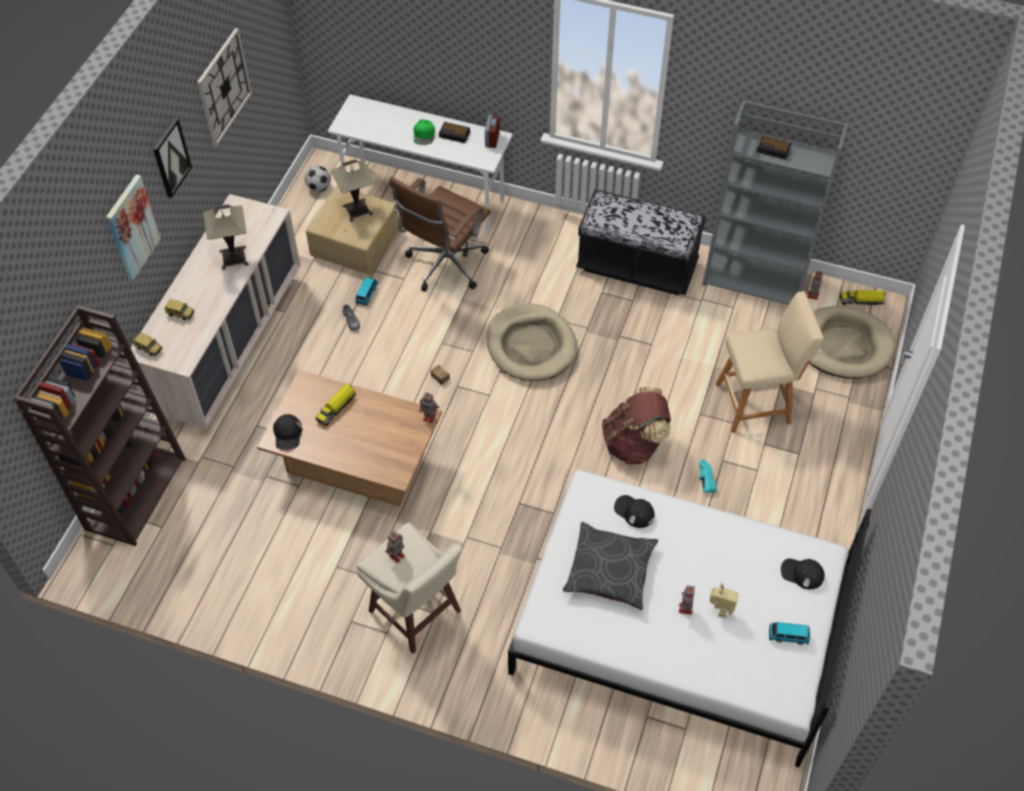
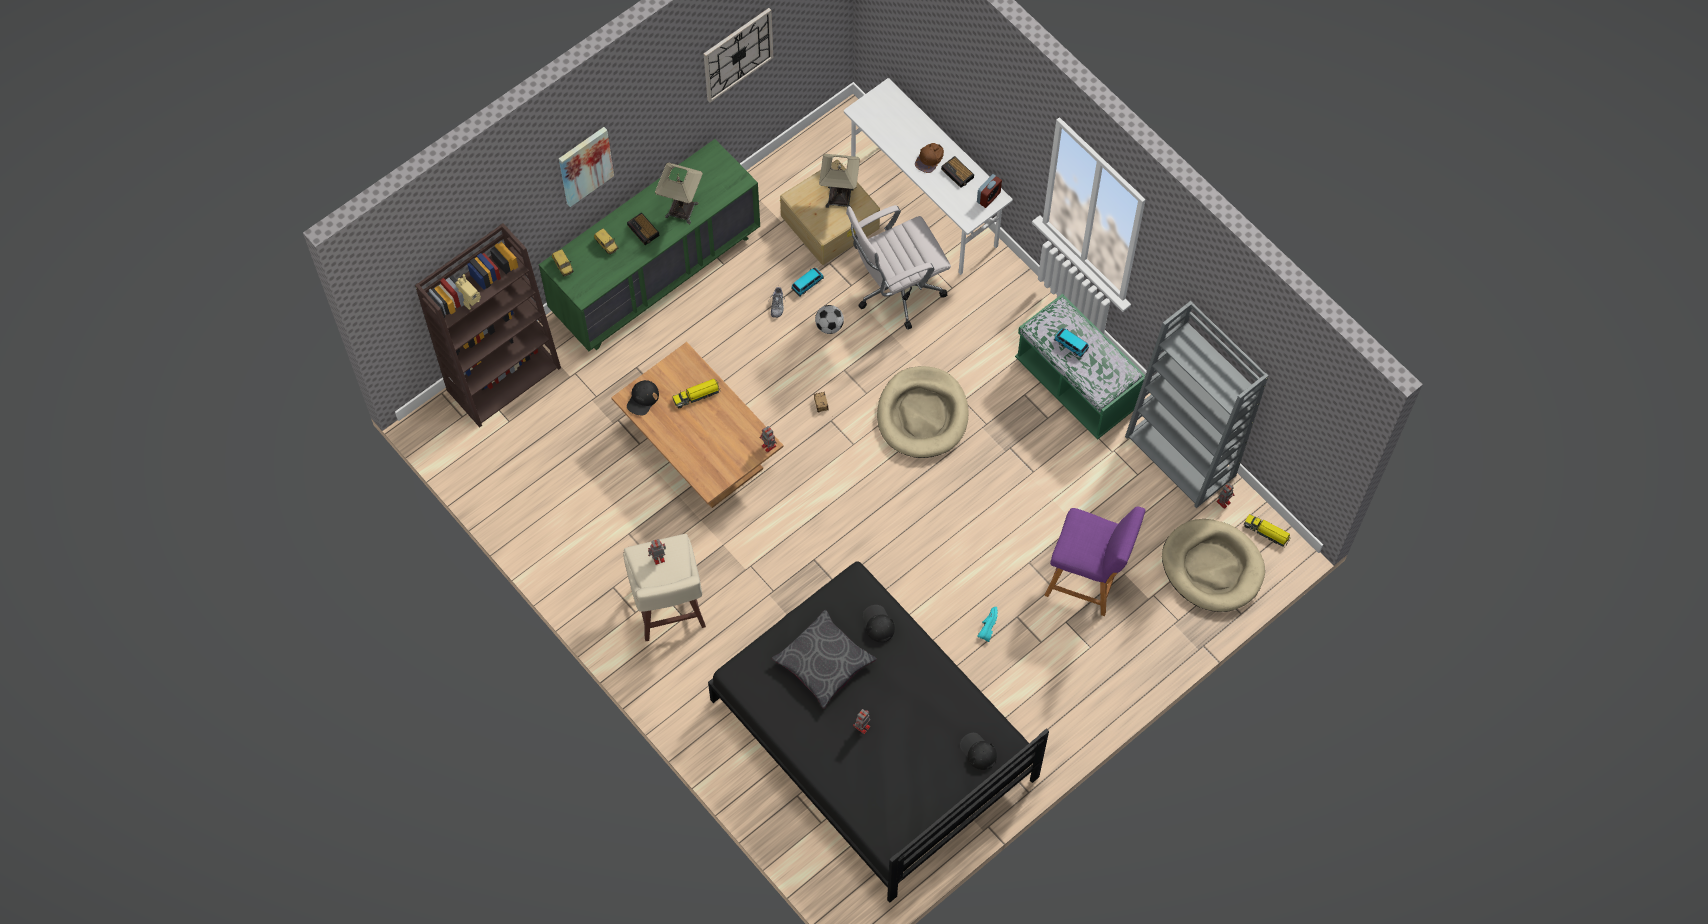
camera: 30 degrees right, 10 degrees up
(171, 157) = (650, 112): picture -> none
(229, 345) = (656, 275): beige dresser -> green dresser
(319, 188) = (832, 144): football -> football (829, 326)
(424, 134) = (930, 159): green cap -> brown cap
(444, 266) = (895, 291): brown office chair -> white office chair
(634, 444) = (949, 559): brown backpack -> none
(637, 266) = (1076, 384): black bench -> green bench
(677, 626) = (873, 738): white bed -> black bed
(720, 610) = (889, 743): toy robot -> toy robot (469, 301)
(757, 402) = (1088, 580): beige stool -> purple stool
(774, 150) = (1201, 360): alarm clock -> alarm clock (643, 231)
(788, 636) = (928, 794): toy car -> toy car (1071, 345)

